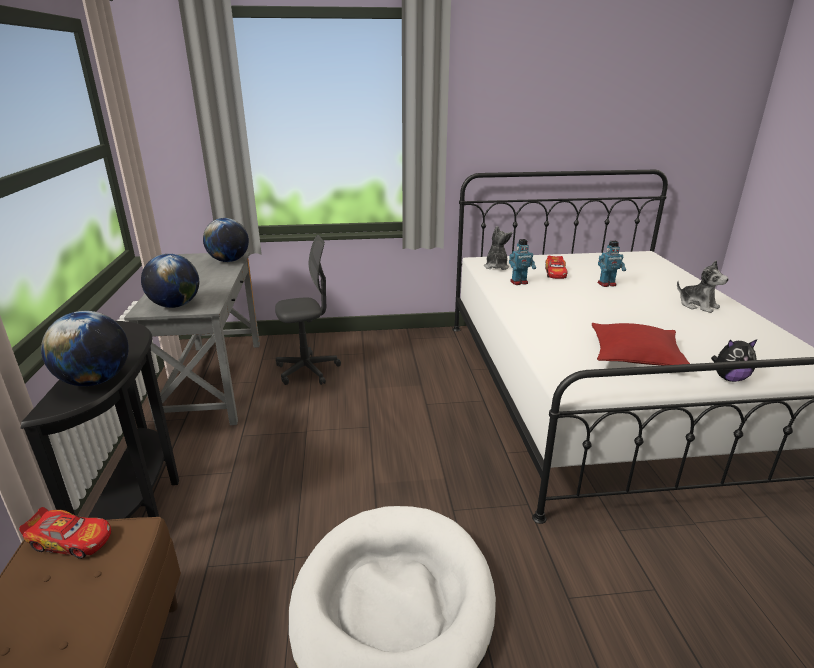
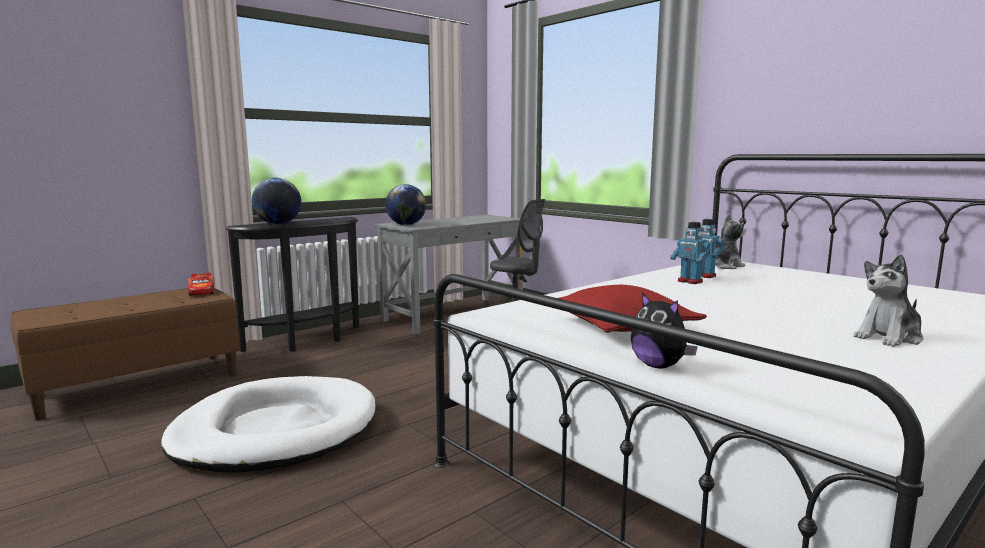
camera: 55 degrees right, 15 degrees down
(229, 261) = (498, 219): globe -> none
(555, 273) = (776, 281): toy car -> none
(607, 284) = (813, 298): toy robot -> toy robot (689, 281)
(697, 305) = (889, 337): plush toy -> plush toy turned 45 degrees clockwise

